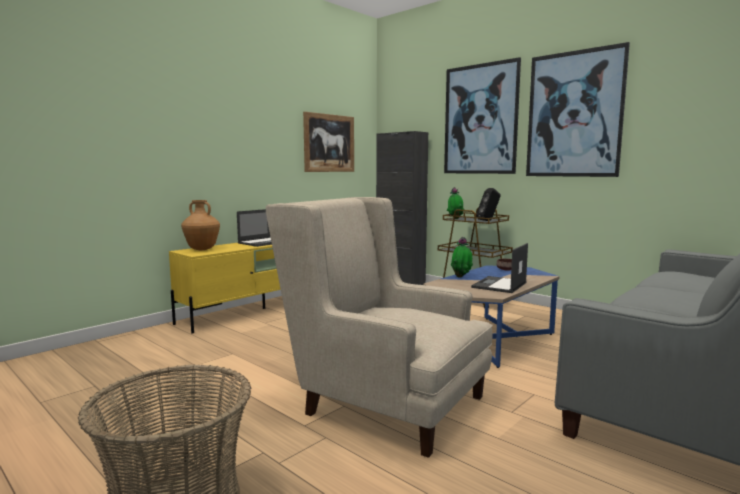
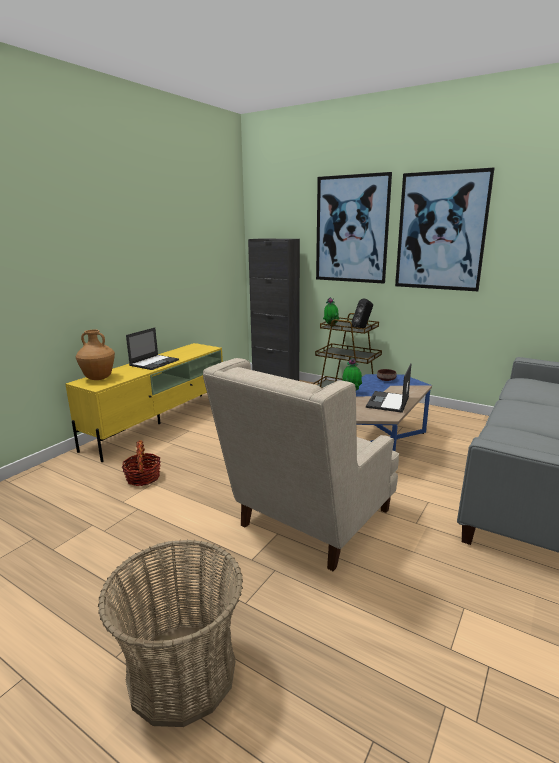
camera: 10 degrees left, 10 degrees up
(226, 348) = (143, 478): none -> basket
(329, 143) = (203, 251): picture -> none
(382, 401) = (308, 524): beige armchair -> beige armchair turned 75 degrees counterclockwise

